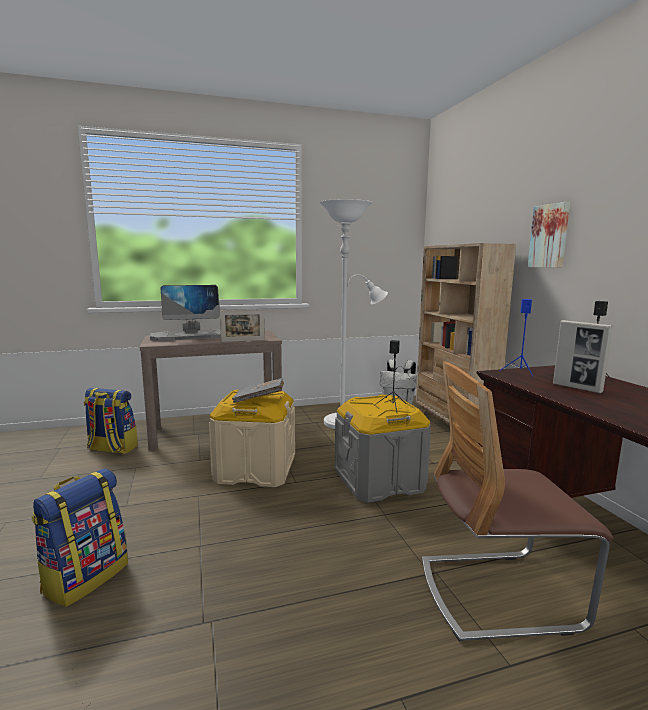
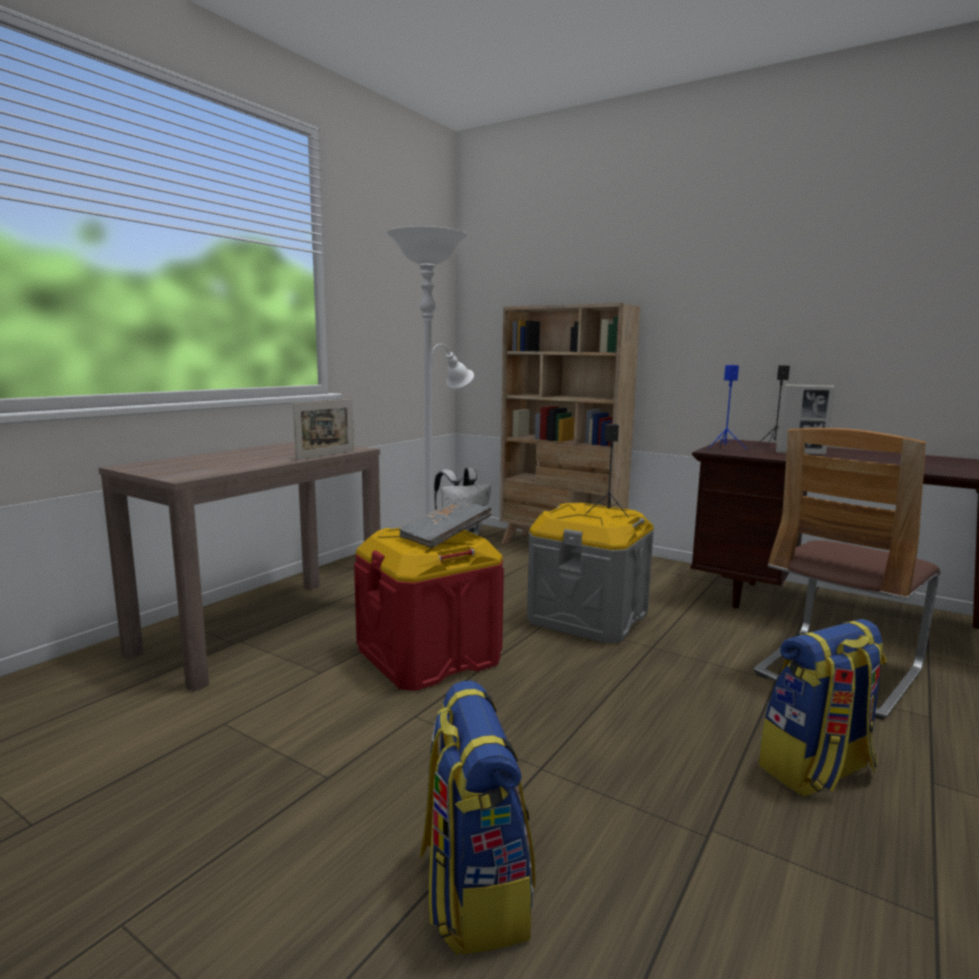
camera: 40 degrees left, 0 degrees up
(112, 449) = (106, 716): backpack -> backpack (817, 770)
(192, 336) = (210, 459): monitor -> none
(255, 470) = (428, 656): beige storage box -> red storage box
(550, 236) = (686, 298): picture -> none

